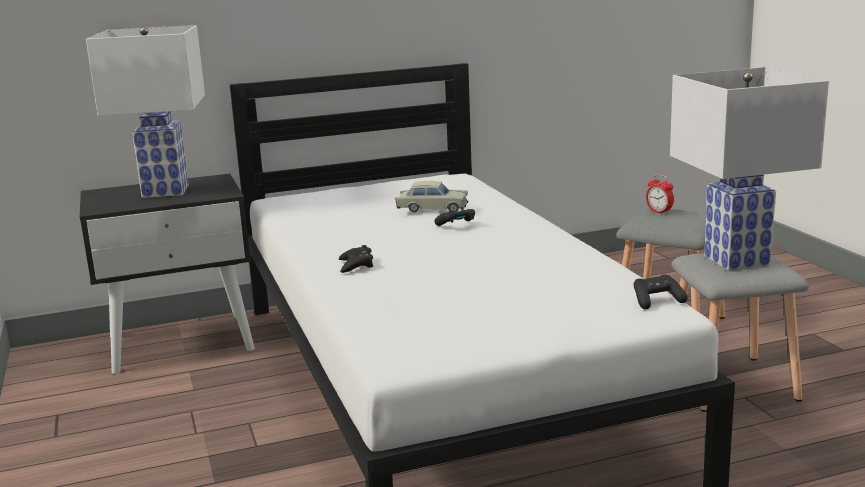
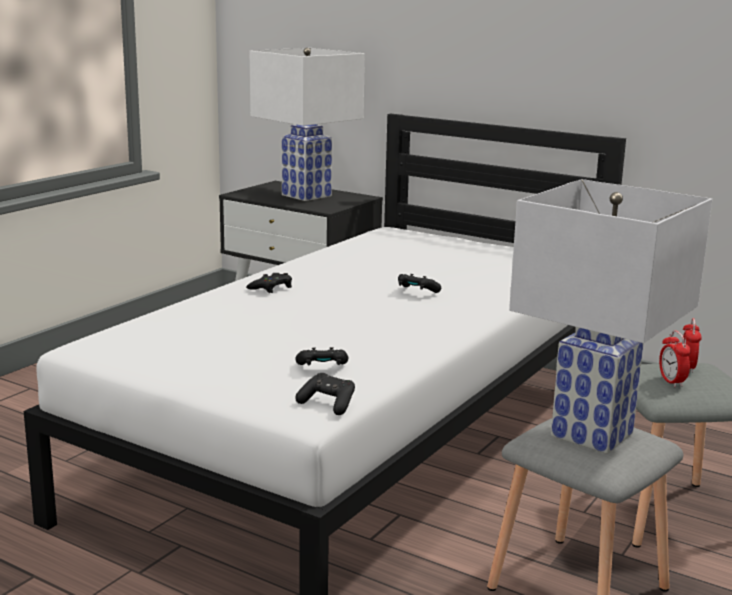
camera: 50 degrees right, 0 degrees up
(432, 208) = (446, 274): beige toy car -> none
(578, 288) = (322, 368): none -> black game controller
(677, 221) = (671, 382): none -> alarm clock

